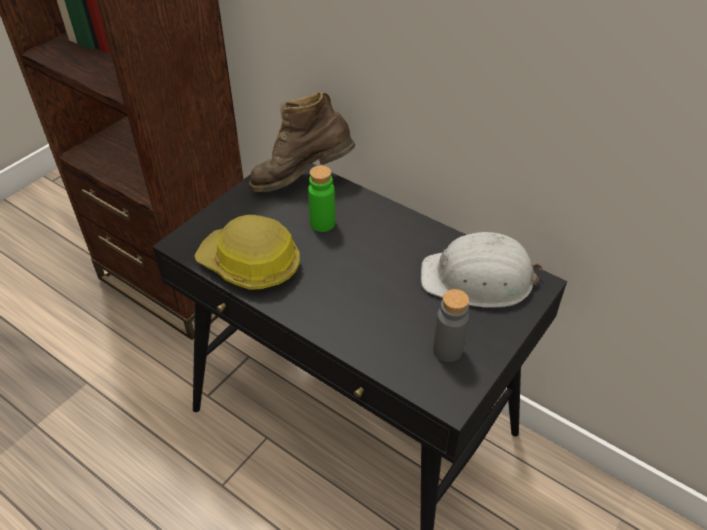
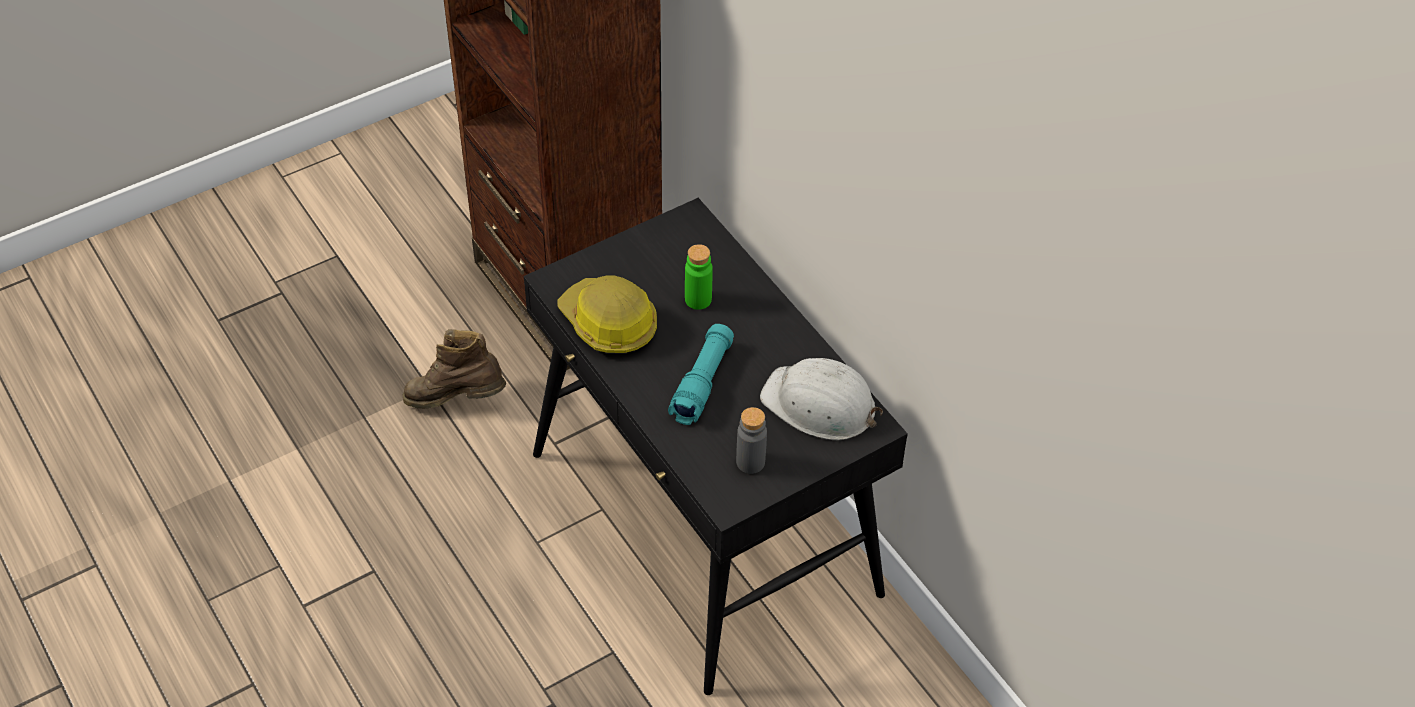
camera: 20 degrees right, 5 degrees up
(301, 180) = (700, 242): brown boot -> brown boot (457, 400)
(362, 291) = (702, 382): none -> turquoise flashlight

